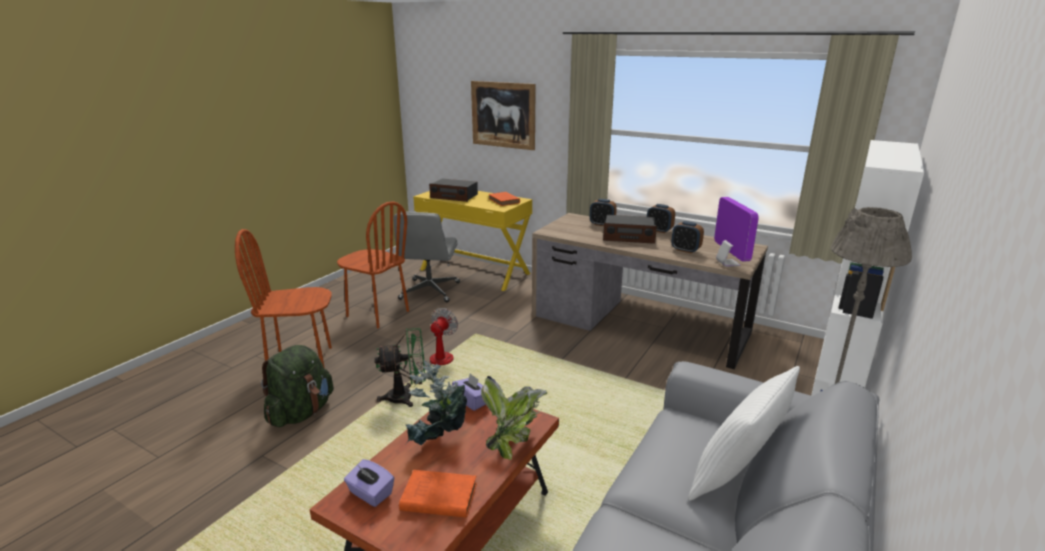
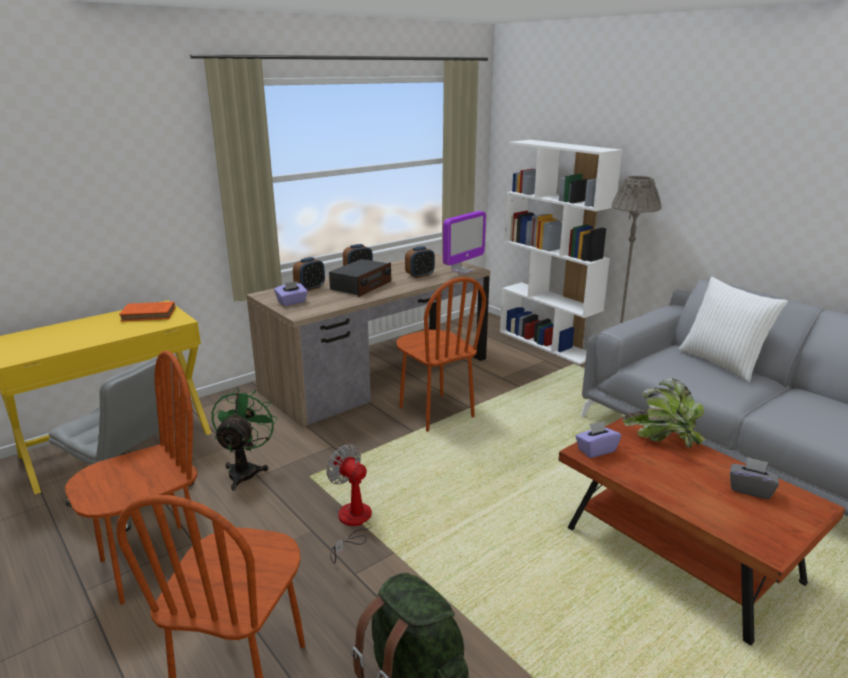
camera: 70 degrees left, 0 degrees up
(370, 494) = (752, 528): purple tissue box -> purple tissue box (292, 302)
(407, 397) = (428, 558): green fan -> green fan (246, 470)
(437, 497) = (750, 489): orange book -> grey tissue box
(440, 442) = (666, 478): potted plant -> none
(454, 196) = (63, 340): radio -> none
(503, 115) = (89, 188): picture -> none
(600, 363) = (435, 412): none -> brown chair
(727, 263) = (462, 270): monitor -> monitor turned 120 degrees clockwise

